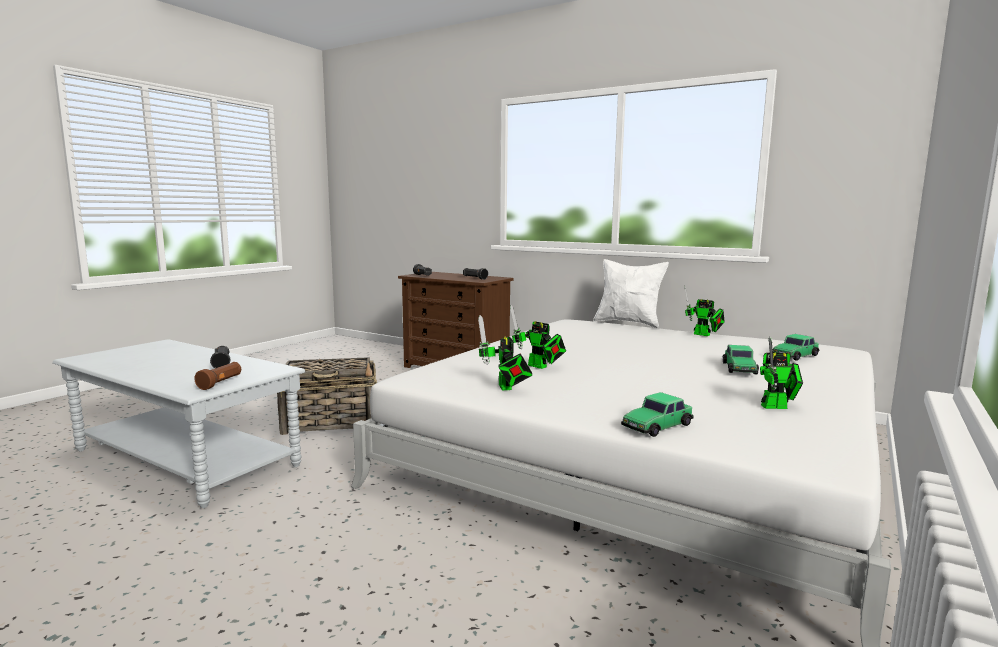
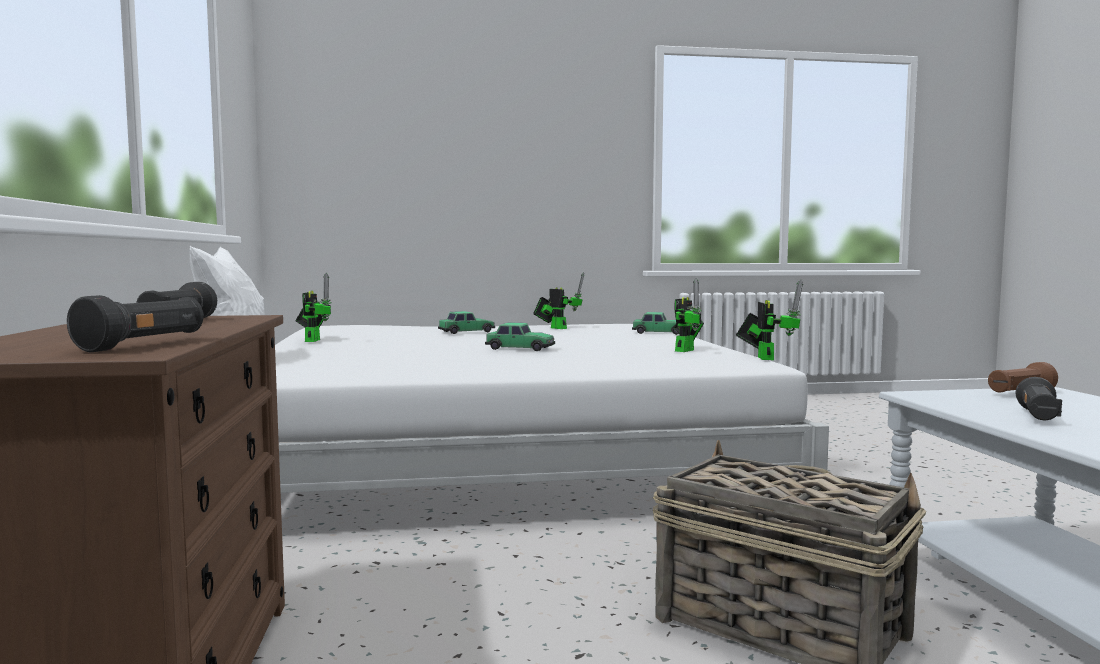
camera: 130 degrees left, 5 degrees down
(539, 367) = (601, 351): toy robot -> toy robot (764, 358)
(794, 355) = (393, 326): toy car -> toy car (520, 348)

